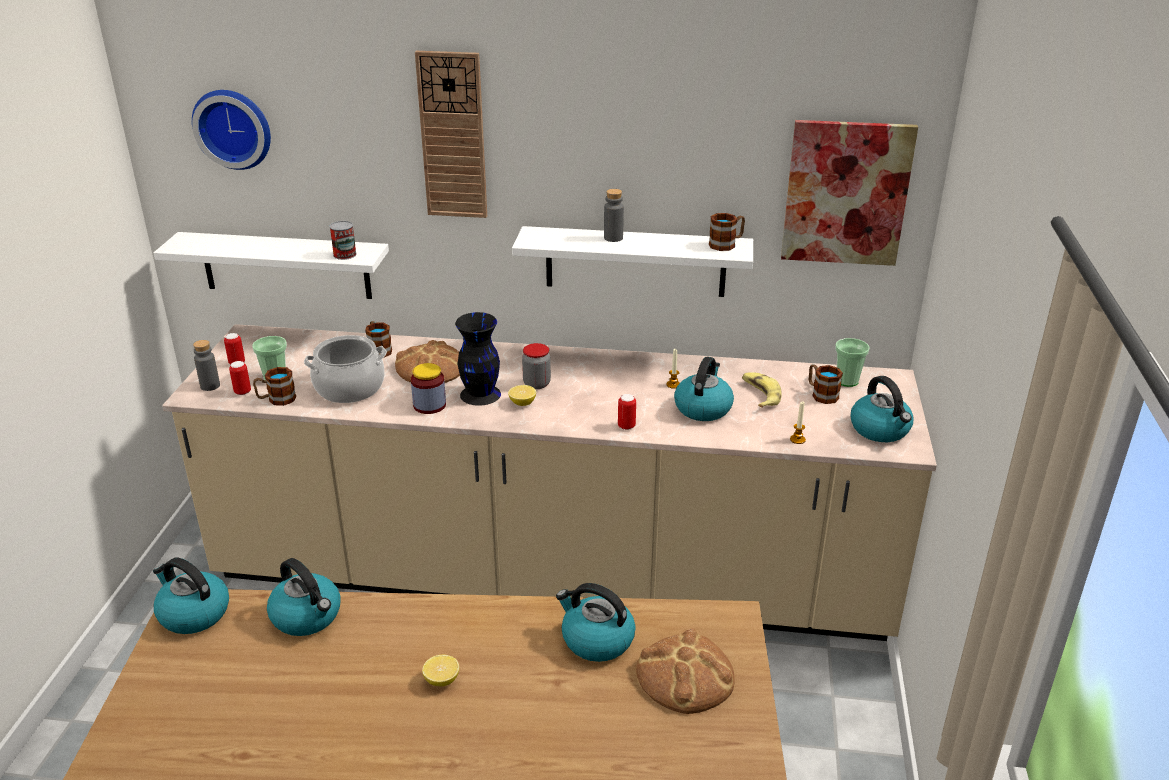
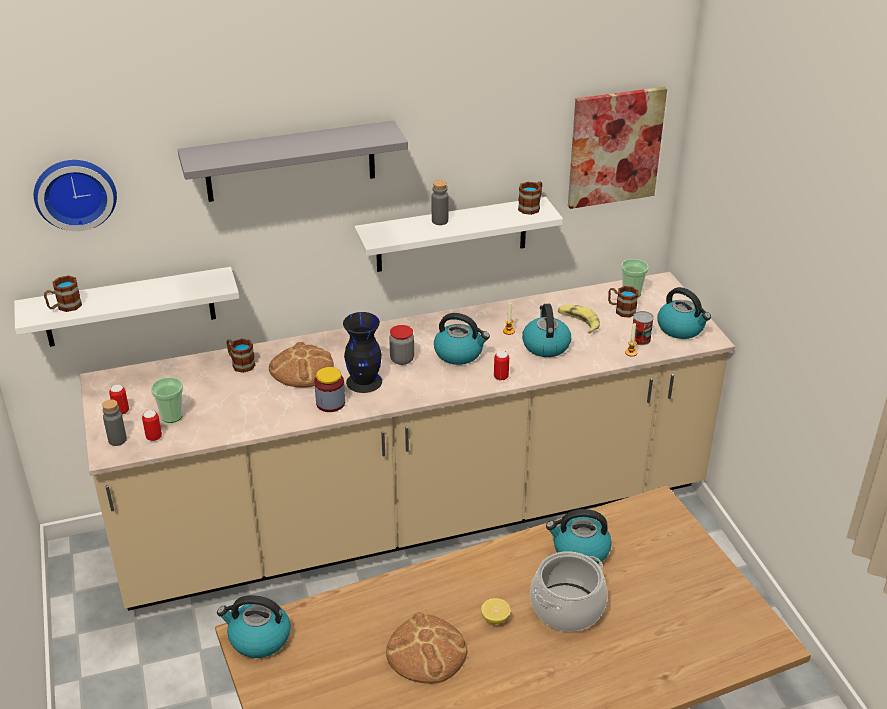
camera: 25 degrees left, 5 degrees up
(276, 399) = (192, 435): mug -> mug (64, 307)
(307, 617) = (354, 608): kettle -> kettle (459, 353)
(345, 255) = (203, 287): can -> can (640, 339)
(349, 388) = (247, 406): cooking pot -> cooking pot (566, 607)
(453, 136) = (290, 161): wall clock -> grey shelf
(522, 403) = (404, 380): lemon -> none
(686, 675) = (657, 555): bread -> bread (426, 651)

